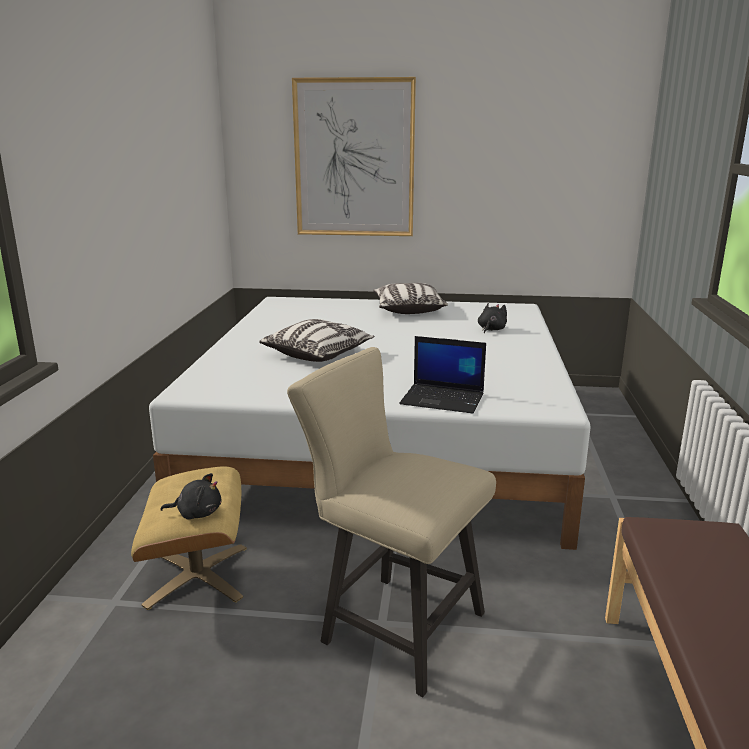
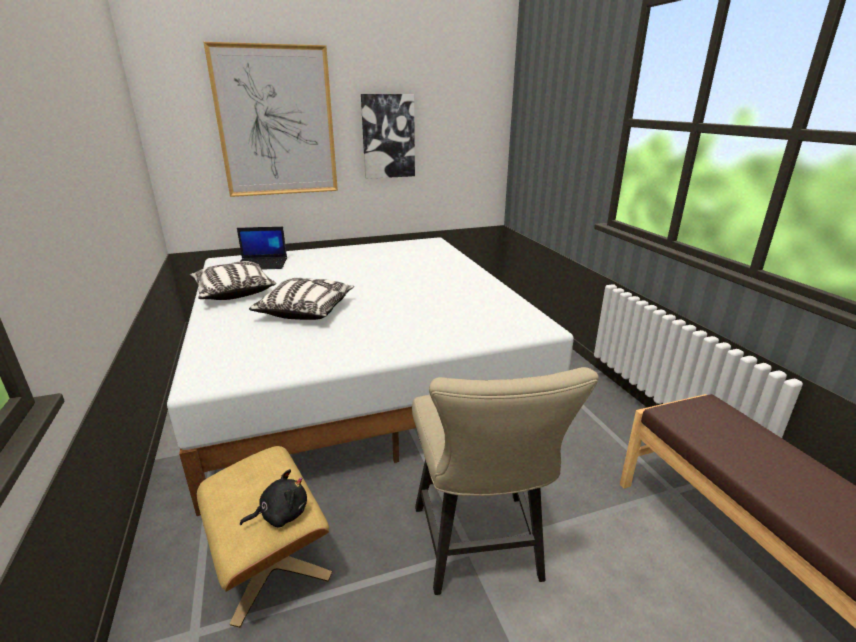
camera: 25 degrees left, 5 degrees up
(392, 625) = (480, 550): beige chair -> beige chair turned 105 degrees counterclockwise
(408, 310) = (348, 255): pillow -> pillow (233, 292)
(443, 399) = (452, 336): laptop -> laptop (262, 264)
(479, 177) = (388, 136): none -> picture
(491, 329) = (429, 264): black plush toy -> none

